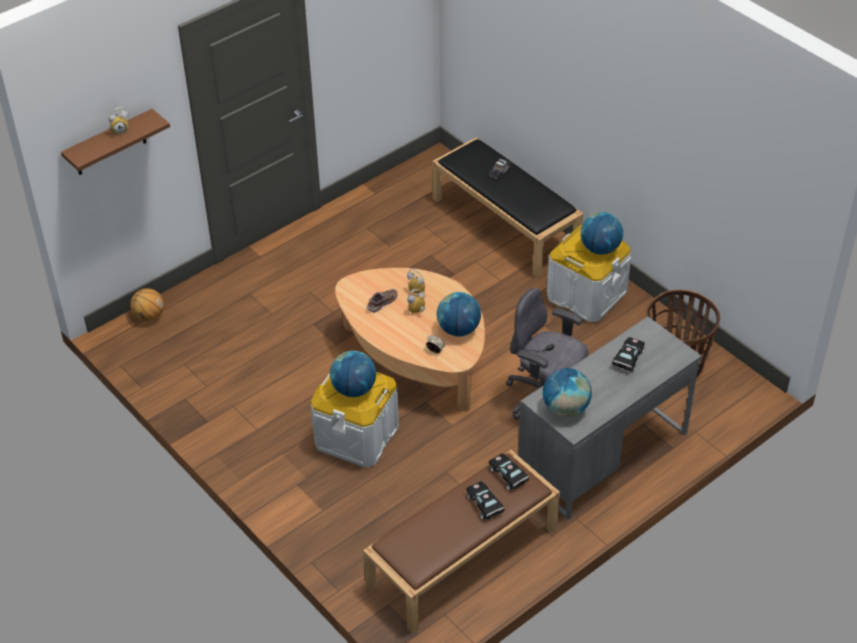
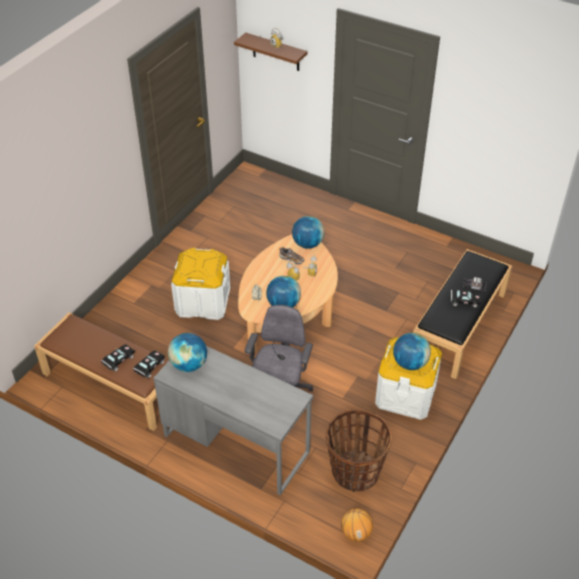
camera: 70 degrees right, 0 degrees up
(149, 316) = (267, 179): basketball -> basketball (356, 532)
(354, 389) = (196, 264): globe -> globe (307, 244)
(628, 359) = (256, 391): black toy car -> black toy car (463, 301)

